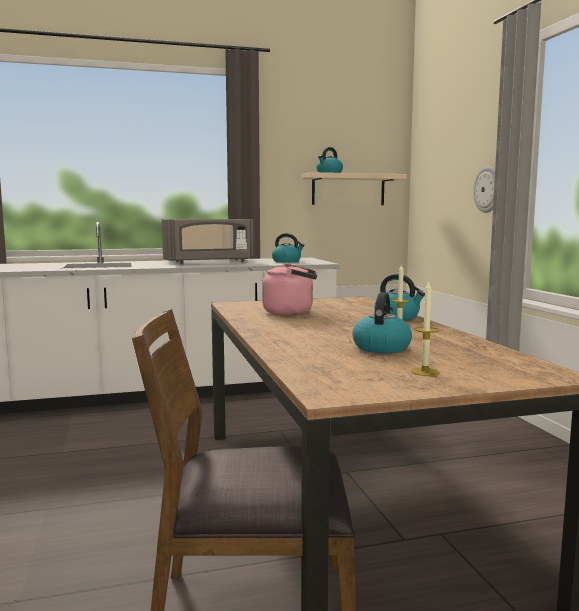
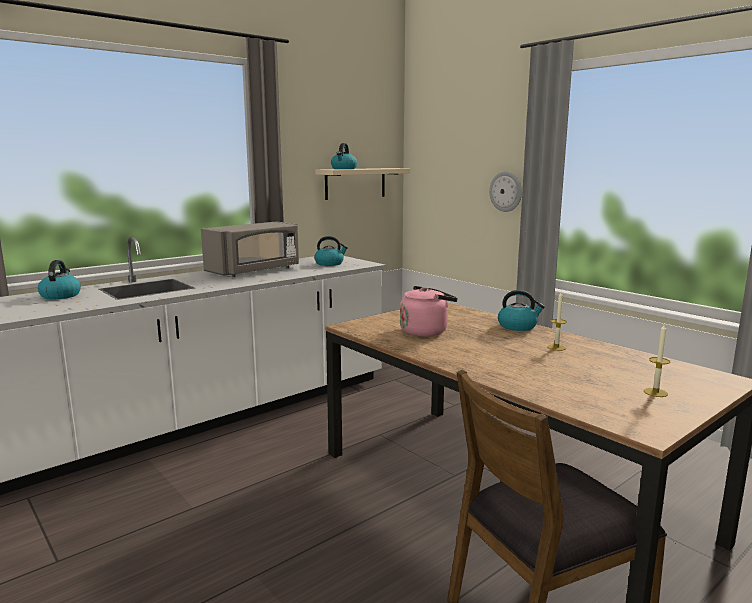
camera: 25 degrees left, 5 degrees up
(381, 347) = (578, 369): kettle -> kettle (60, 295)

